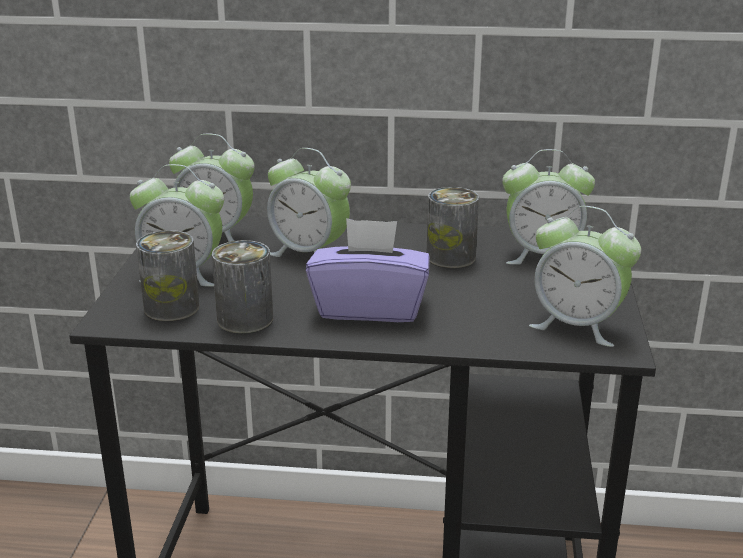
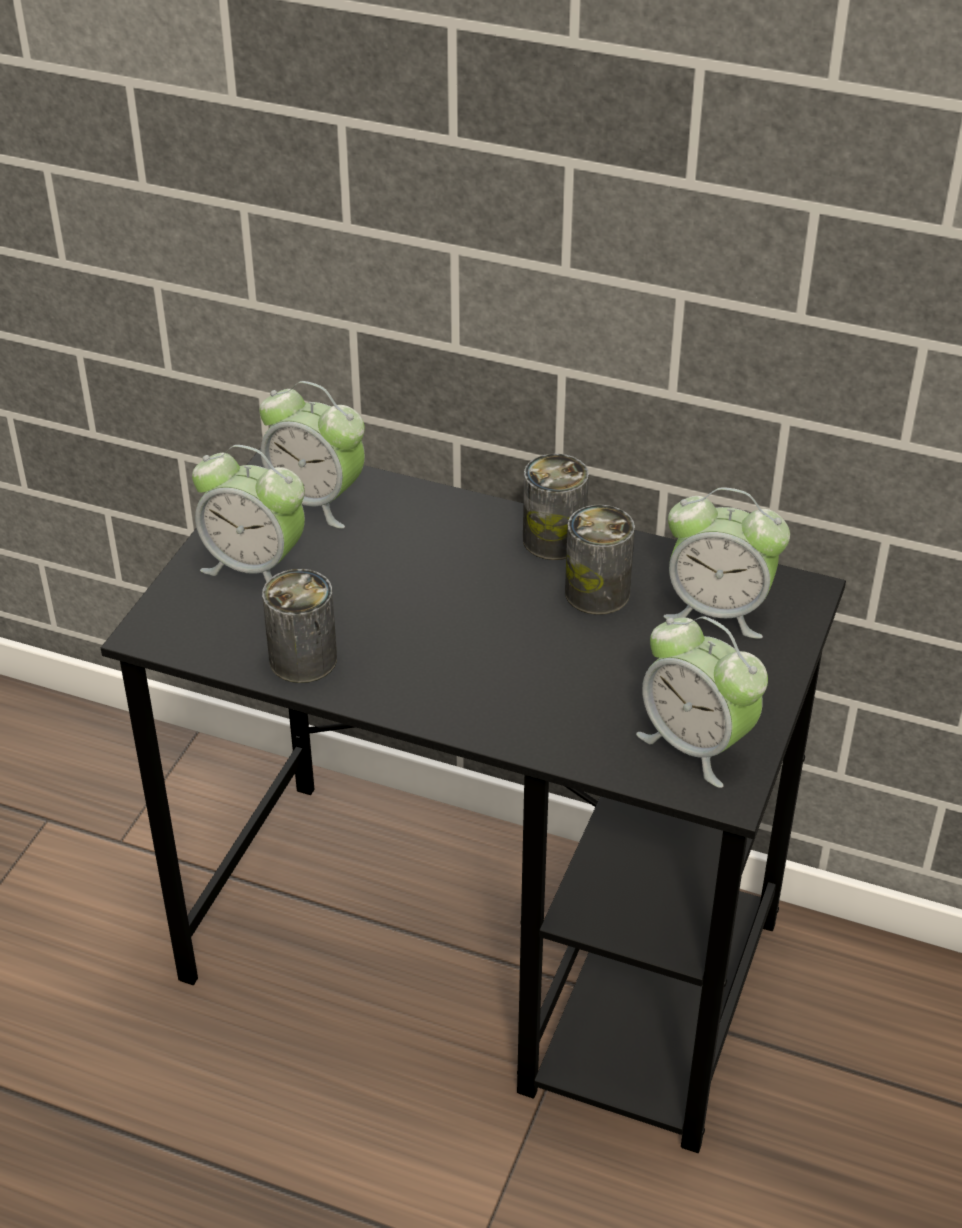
camera: 15 degrees right, 15 degrees up
(171, 308) = (225, 624): can -> can (554, 539)
(309, 254) = (420, 555): alarm clock -> none
(369, 307) = (456, 666): purple tissue box -> none

